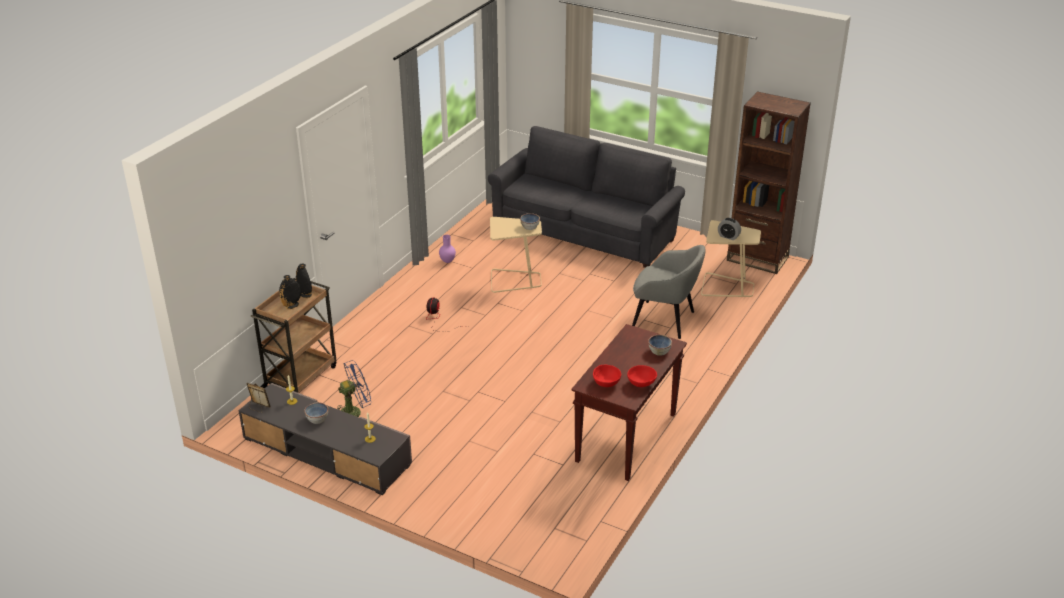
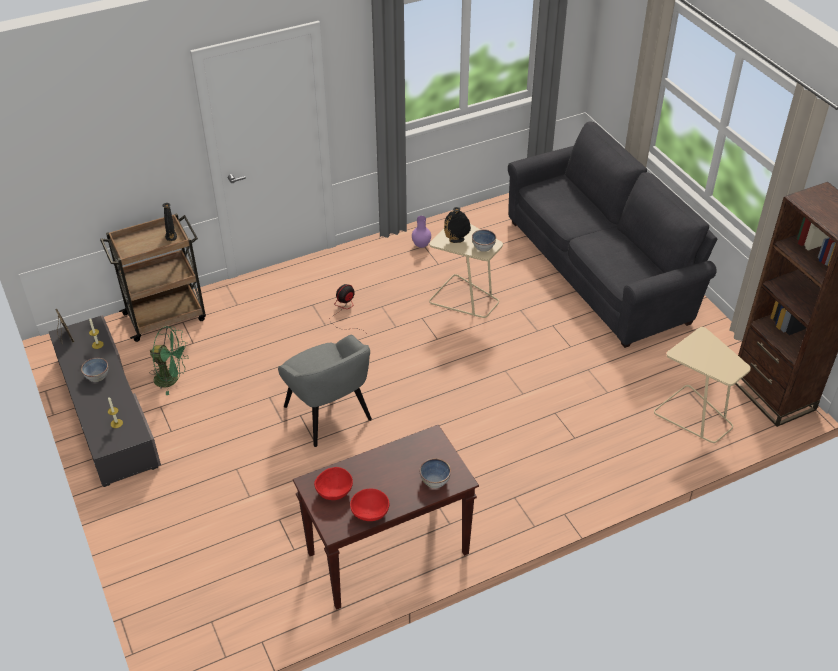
camera: 35 degrees right, 10 degrees up
(292, 306) = (147, 244): black vase -> black vase (456, 240)
(354, 411) = (172, 379): blue fan -> green fan
(665, 320) = (578, 425): grey armchair -> grey armchair (328, 414)
(728, 236) = (700, 359): alarm clock -> none

